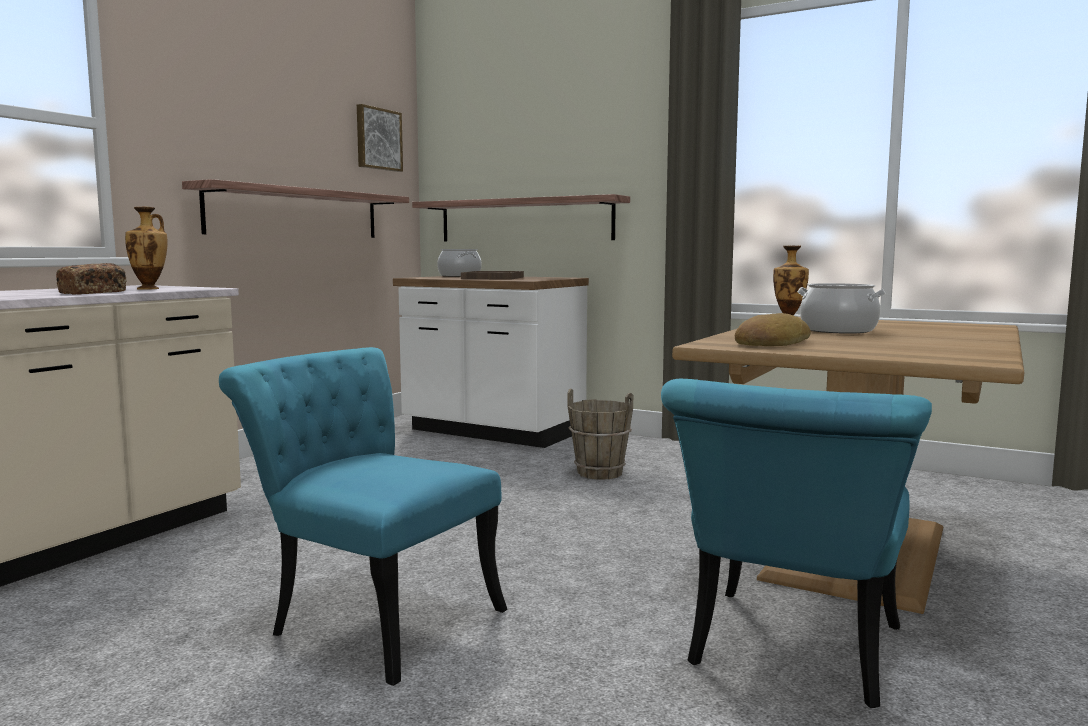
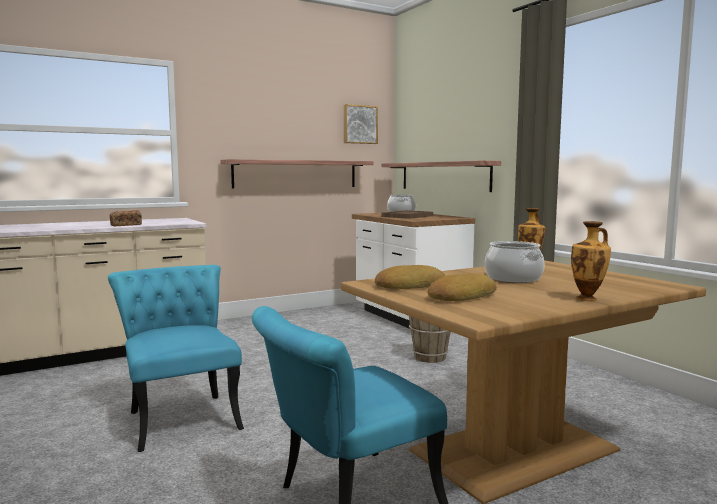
camera: 30 degrees right, 0 degrees up
(150, 289) = (165, 222): vase -> vase (588, 299)
(868, 346) = (460, 296): none -> bread

